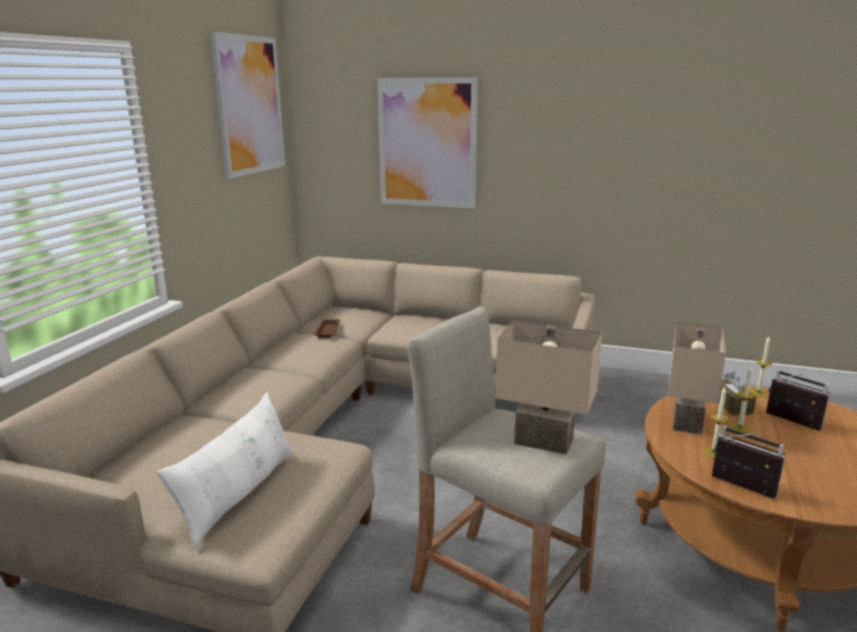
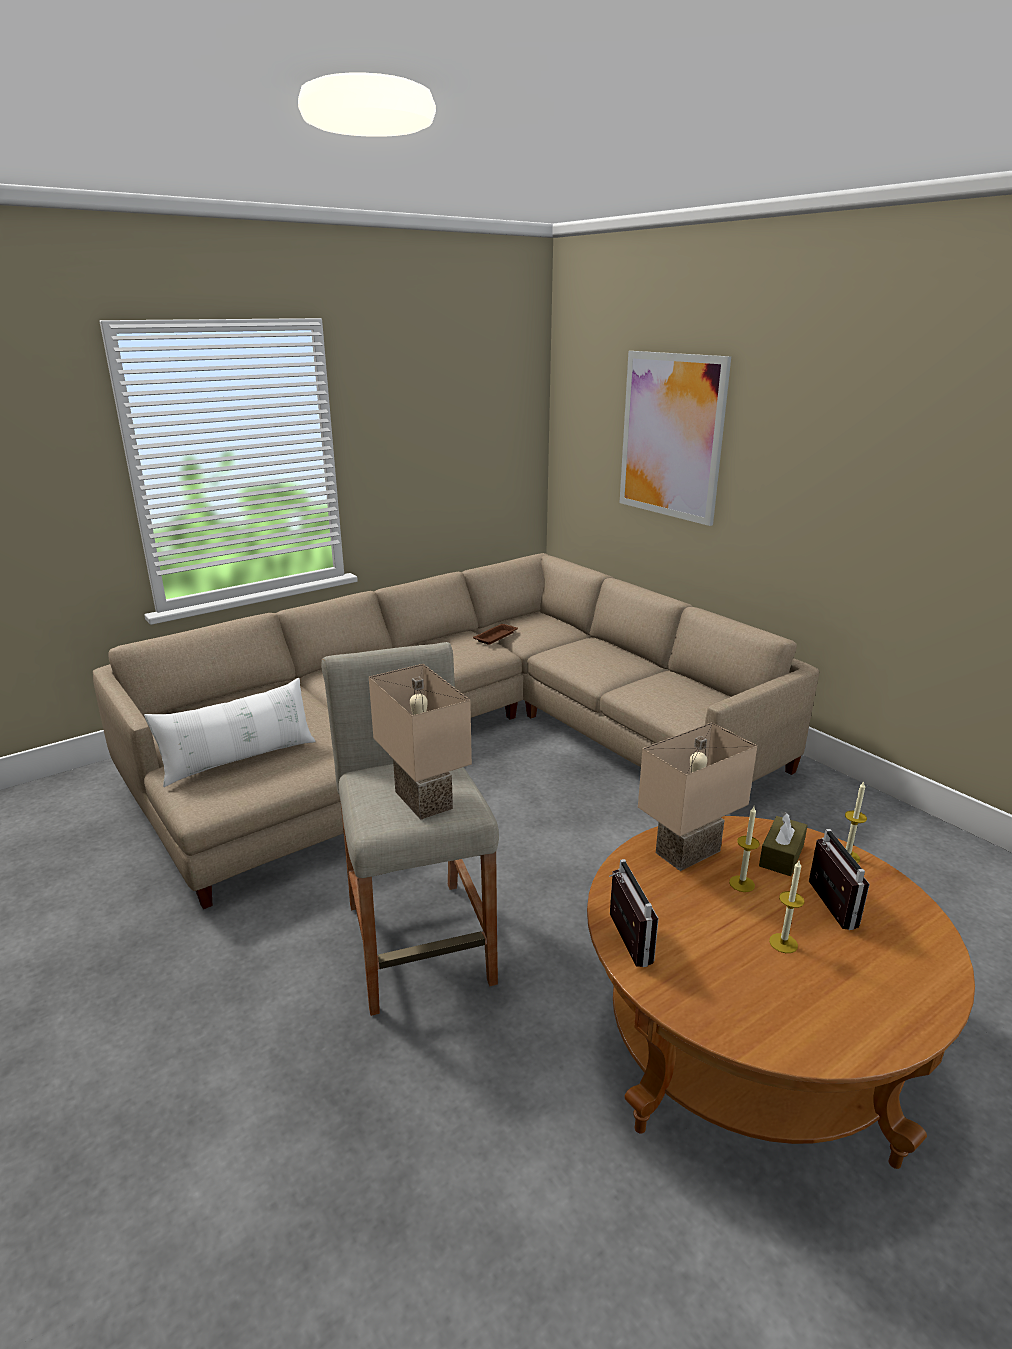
camera: 35 degrees right, 5 degrees up
(249, 105) = (485, 378): picture -> none
(713, 453) = (659, 894): candle -> candle (783, 943)

